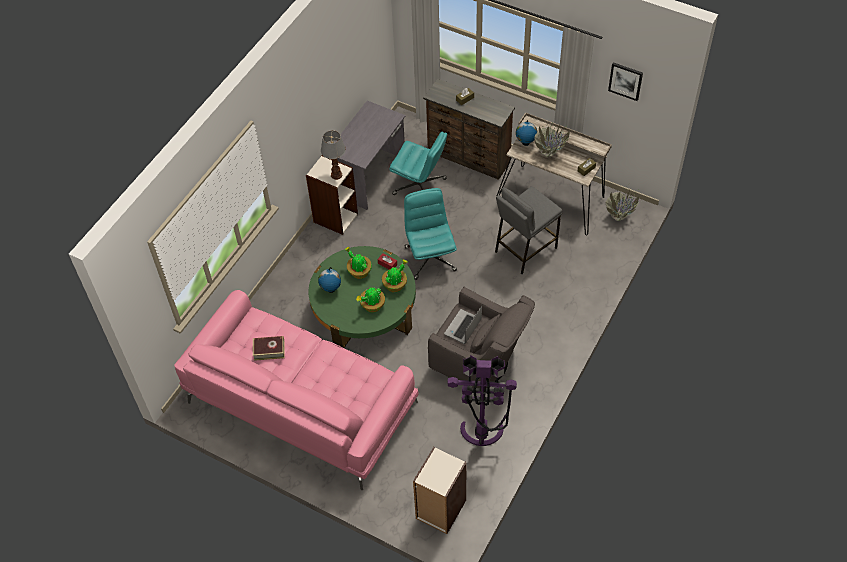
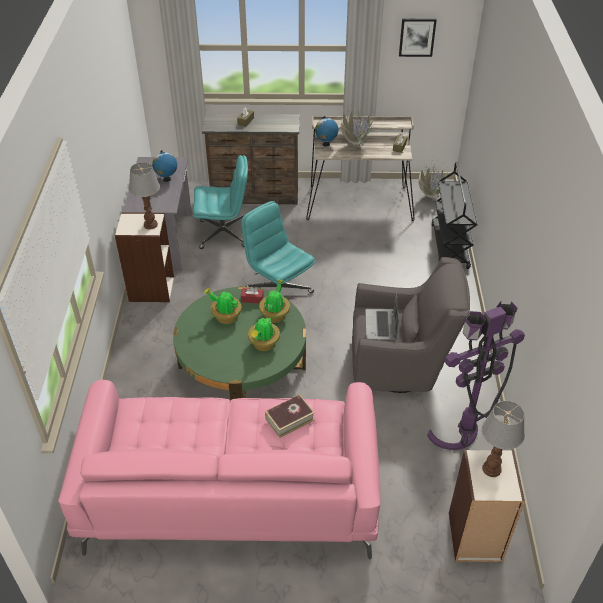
camera: 30 degrees left, 10 degrees down
(269, 350) = (174, 436): book -> book (289, 419)
(331, 290) = (205, 346): globe -> globe (166, 179)
(442, 467) = (492, 469): none -> table lamp
(525, 249) = (366, 251): grey stool -> none
(599, 273) = (450, 247): none -> black cart

